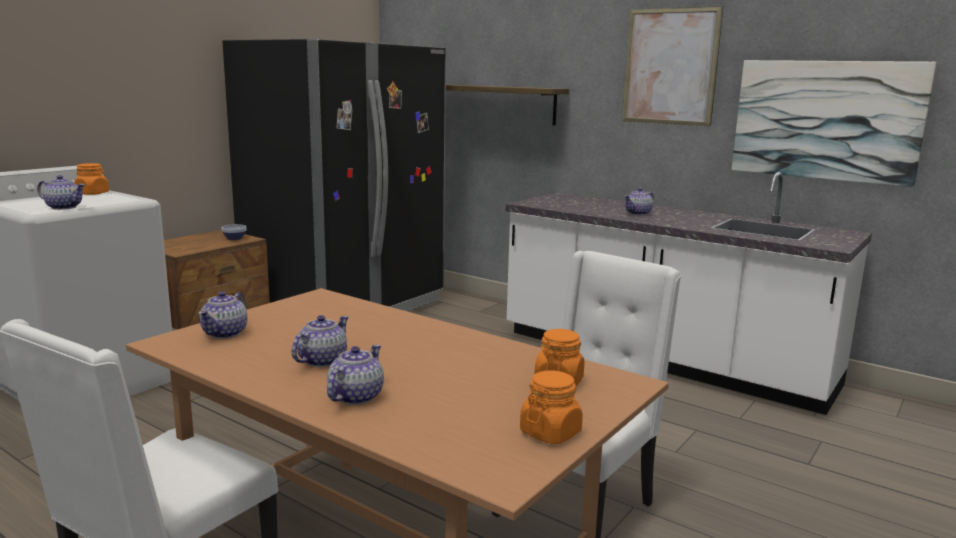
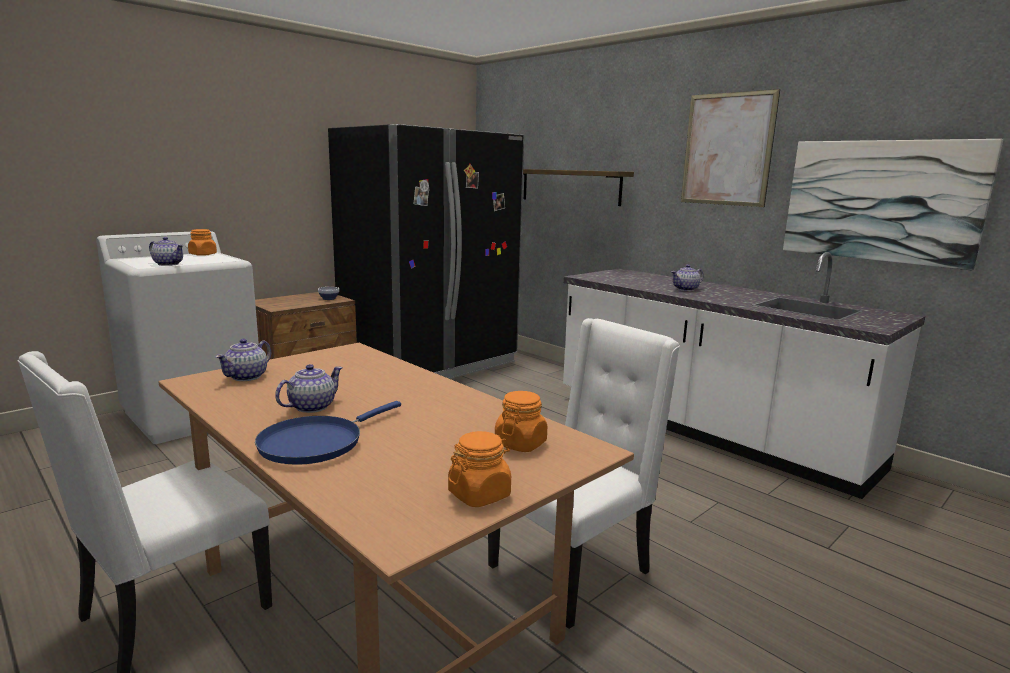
camera: 10 degrees right, 0 degrees up
(355, 397) = (316, 443): teapot -> blue frying pan

